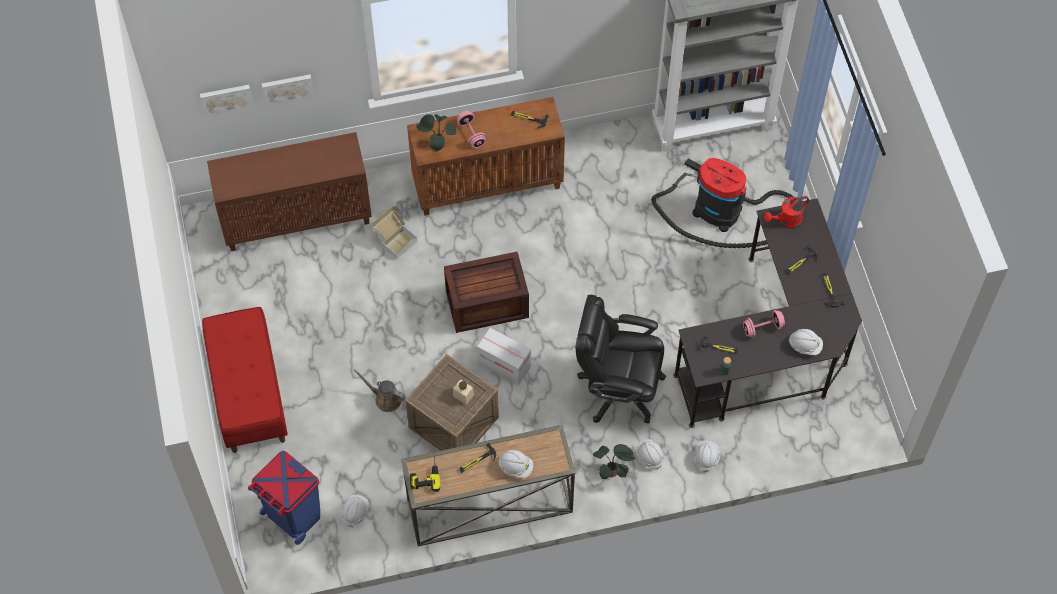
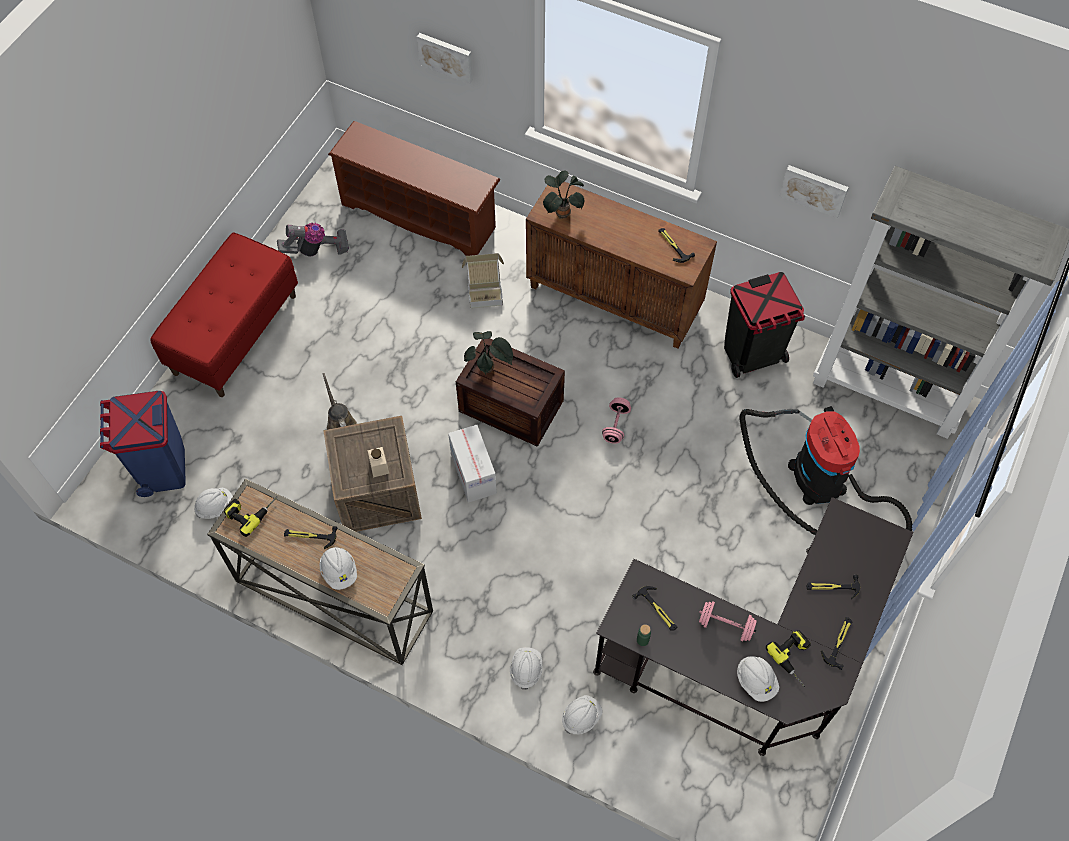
camera: 40 degrees right, 0 degrees up
(226, 98) = (383, 31): picture -> picture (814, 189)
(246, 295) = (316, 250): none -> vacuum cleaner
(297, 218) = (420, 215): brown cabinet -> brown shoe rack
(471, 134) = (604, 224): pink dumbbell -> pink dumbbell (616, 425)
(610, 159) = (752, 355): none -> black trash can
(612, 472) = (476, 656): potted plant -> potted plant (488, 368)
(618, 388) = (558, 578): black office chair -> none
(786, 221) = (855, 531): red watering can -> none
(815, 317) = (795, 659): none -> power drill

